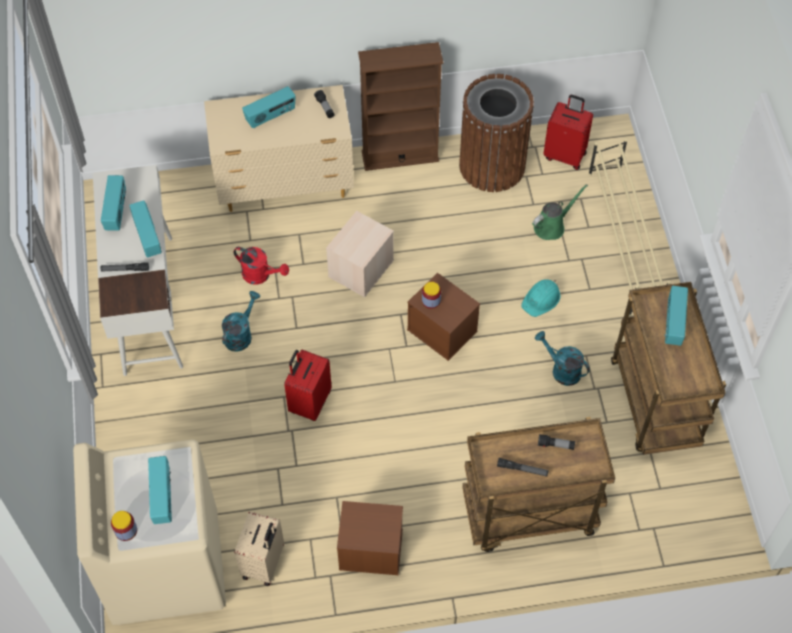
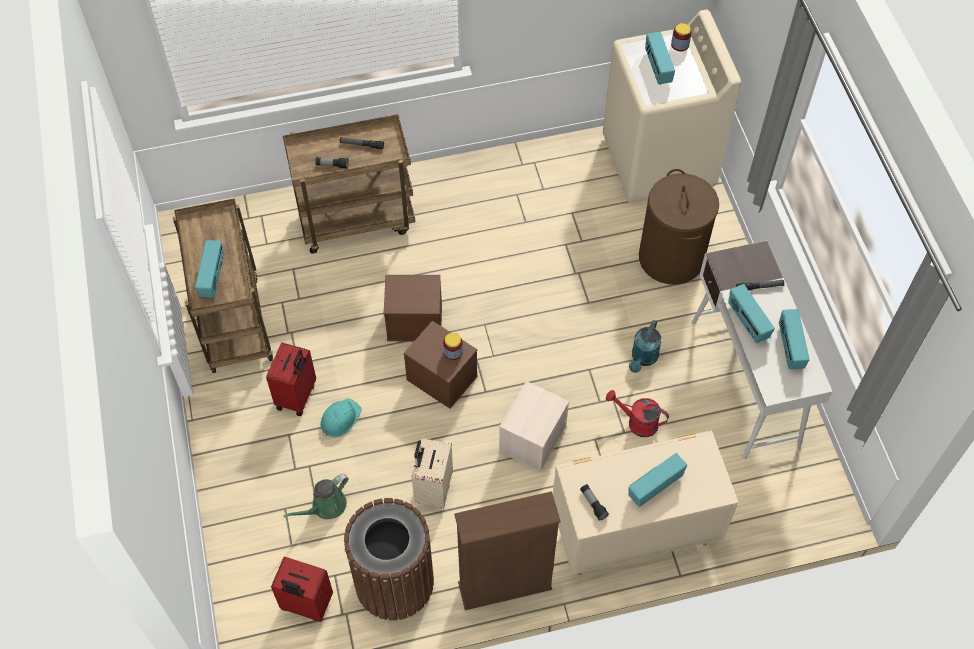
camera: 175 degrees right, 0 degrees up
(184, 439) = (671, 258): none -> brown laundry basket
(264, 563) = (578, 169): beige suitcase -> beige suitcase (432, 488)
(309, 402) = (563, 299): red suitcase -> red suitcase (297, 397)
(370, 550) = (491, 184): brown storage box -> brown storage box (415, 321)
(561, 370) = (322, 347): turquoise watering can -> none
(623, 241) = (247, 494): beige shoe rack -> none

